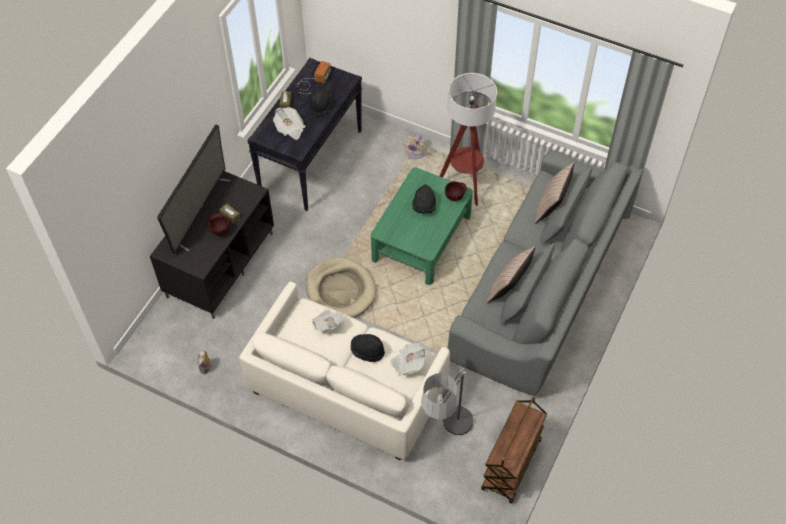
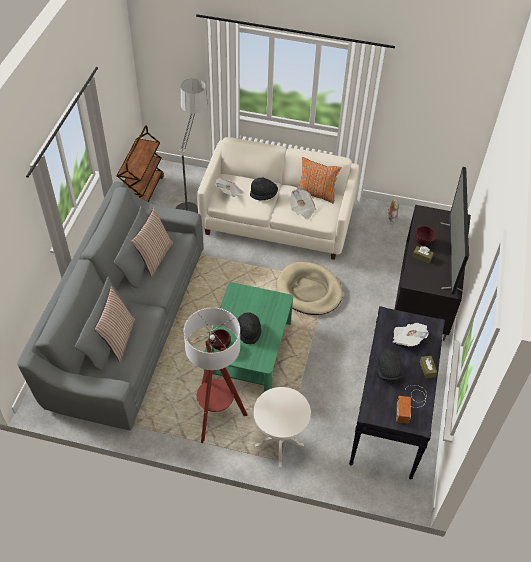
camera: 165 degrees right, 5 degrees down
(302, 345) = (316, 193): none -> orange pillow
(415, 154) = (279, 445): beige fan -> white side table

